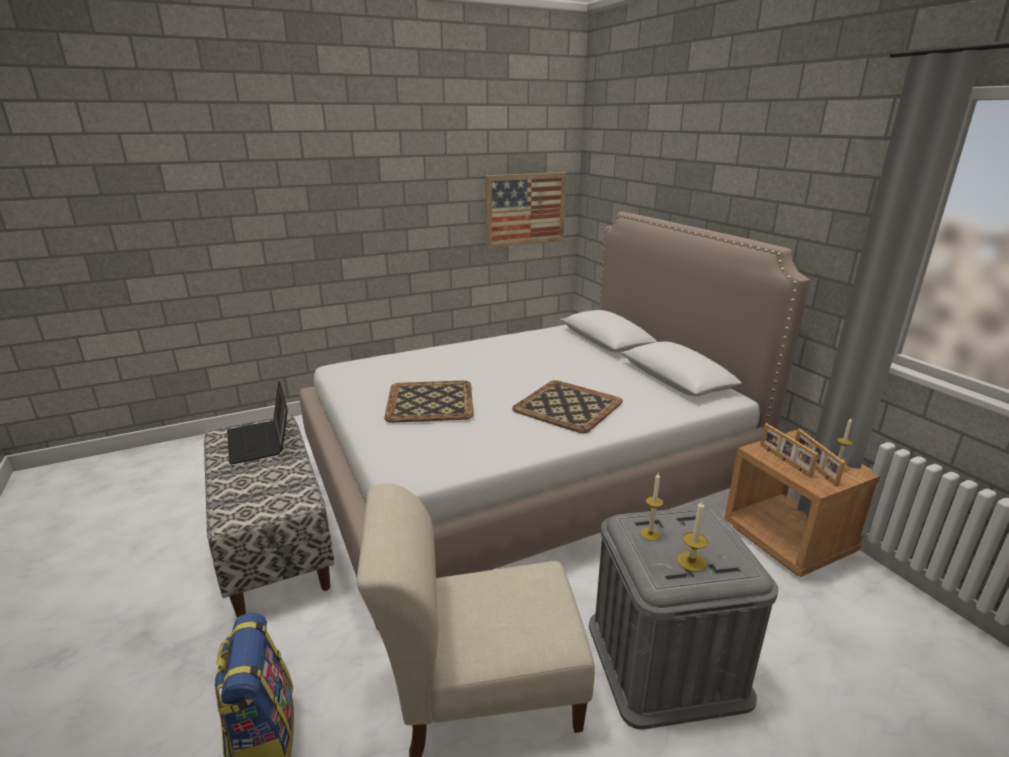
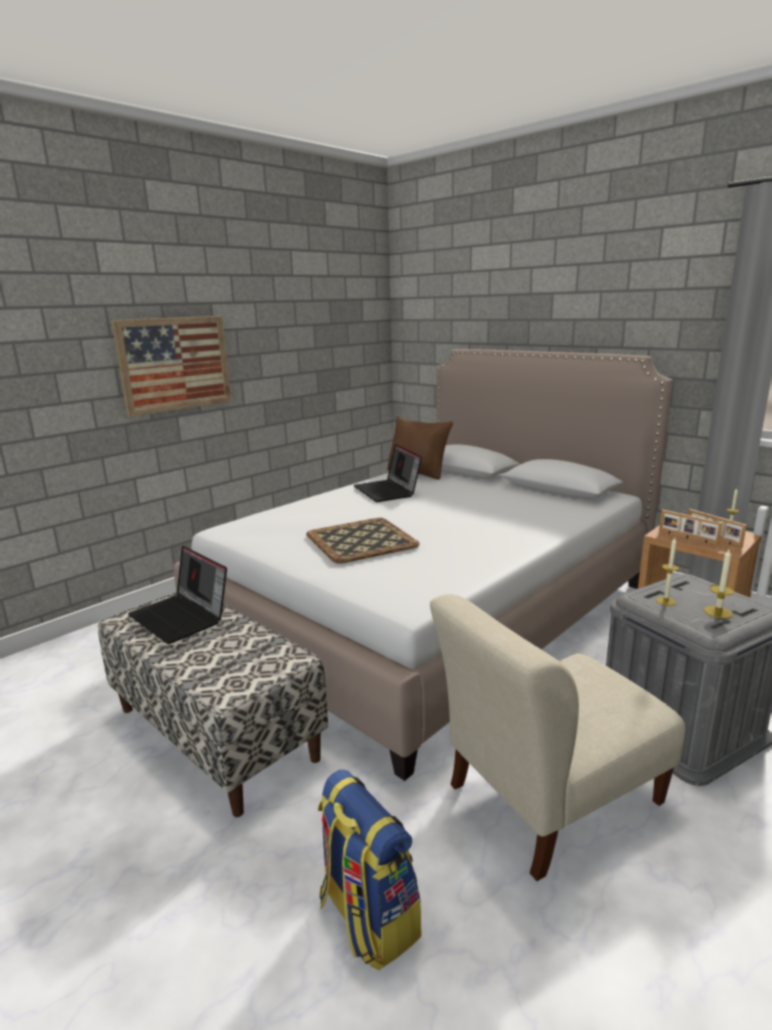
camera: 20 degrees left, 5 degrees down
(507, 352) = (388, 491): none -> laptop
(525, 209) = (348, 357): picture -> picture (175, 364)
(557, 335) = (418, 473): none -> brown pillow
(566, 406) = (493, 523): tray -> none

